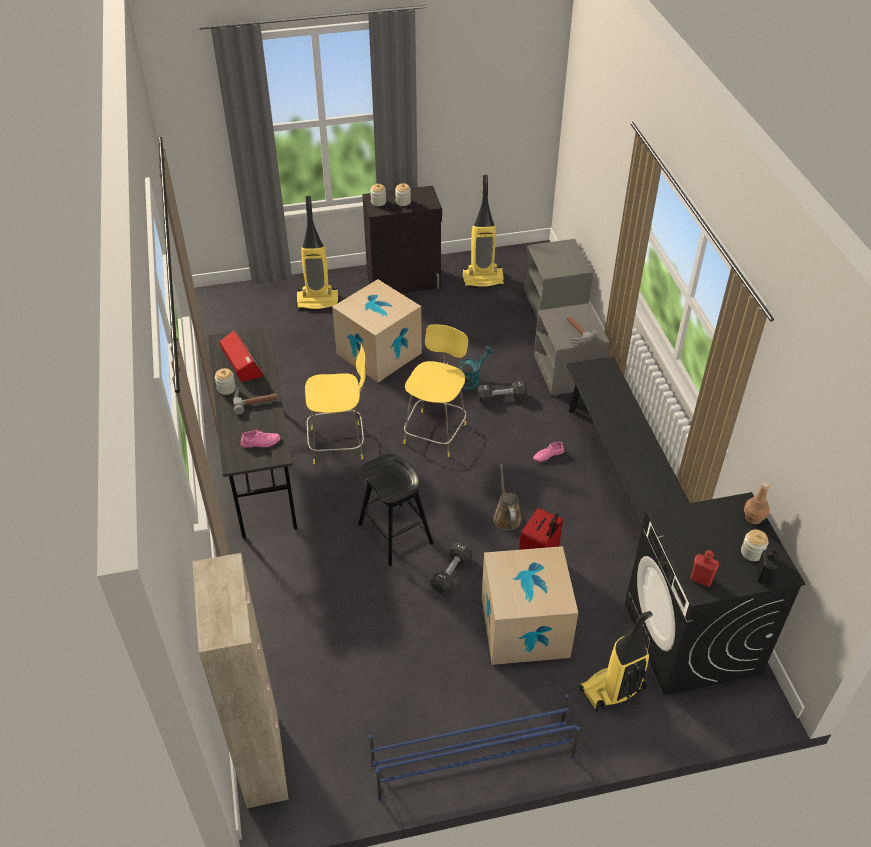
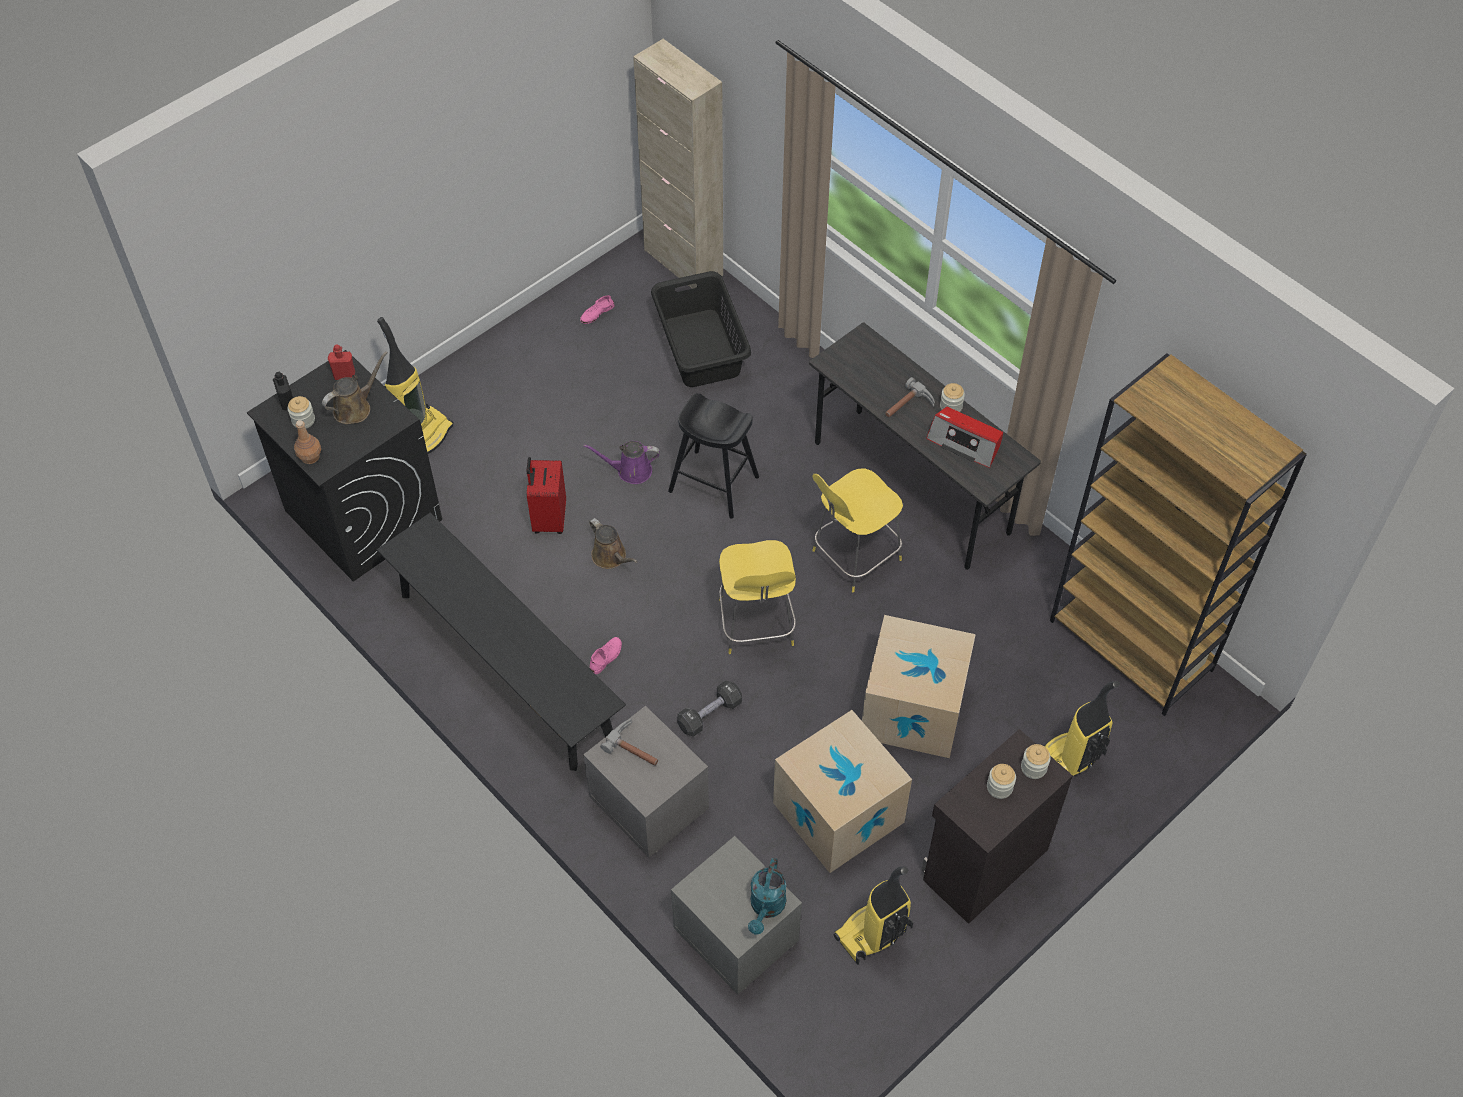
camera: 150 degrees right, 10 degrees up
(227, 332) = (1132, 645): none -> brown bookcase
(260, 442) = (858, 367): pink shoe -> pink shoe (597, 313)
(317, 656) = (701, 347): none -> black laundry basket
(451, 573) = (630, 471): black dumbbell -> purple watering can
(471, 380) = (765, 724): turquoise watering can -> turquoise watering can (766, 907)
(472, 760) = (517, 333): blue shoe rack -> none
(524, 627) = (529, 453): cardboard box -> cardboard box (838, 812)
(700, 544) = (355, 407): none -> brown watering can

